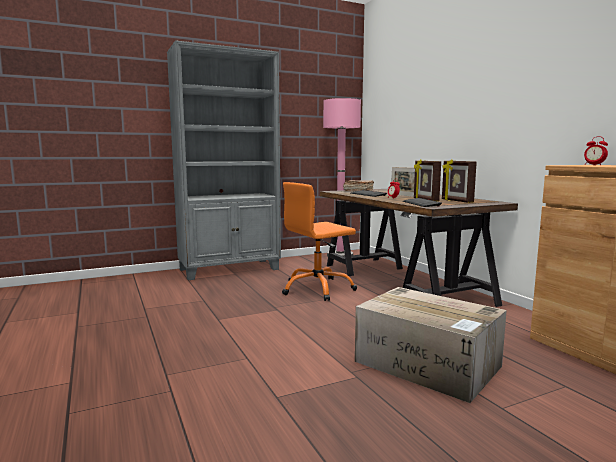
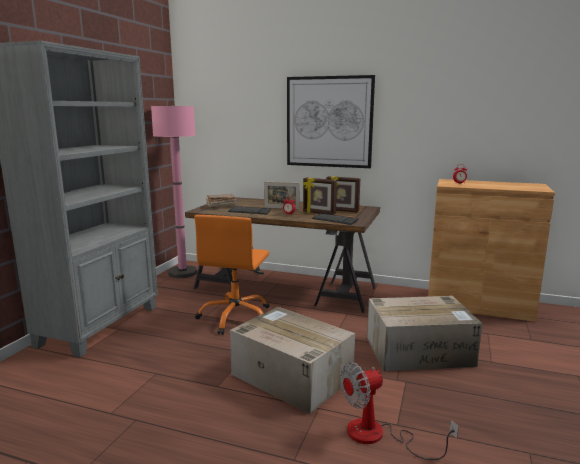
camera: 45 degrees left, 5 degrees up
(245, 395) = (378, 436): none -> fan
(273, 333) = (290, 376): none -> cardboard box
(472, 102) = (329, 122): none -> picture

